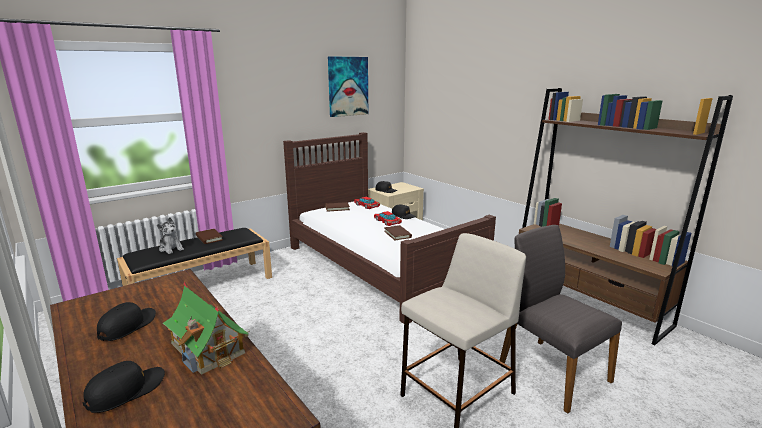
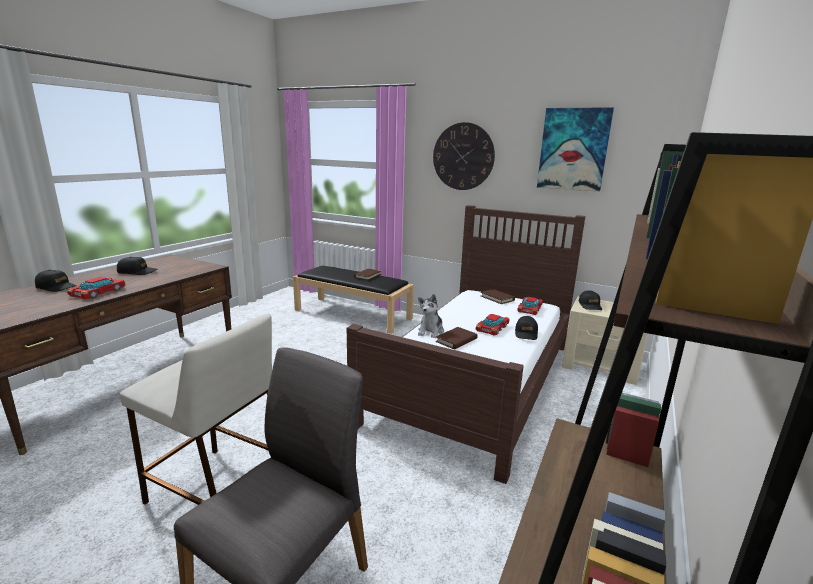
camera: 65 degrees right, 0 degrees up
(171, 249) = (337, 272): plush toy -> plush toy (431, 331)
(208, 348) = (99, 292): toy house -> toy car
(269, 98) = (463, 156): none -> wall clock

